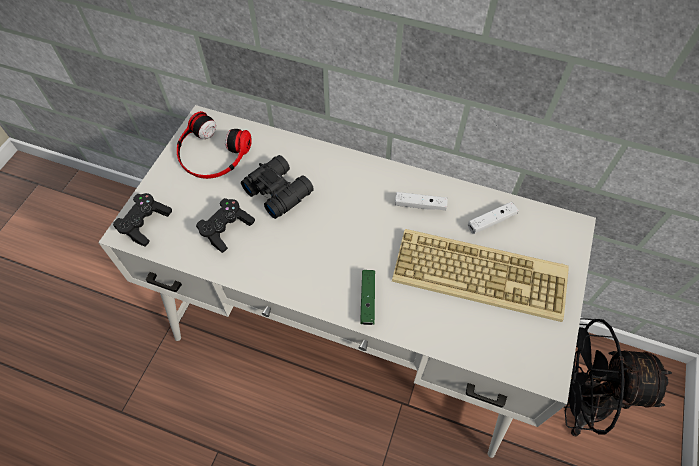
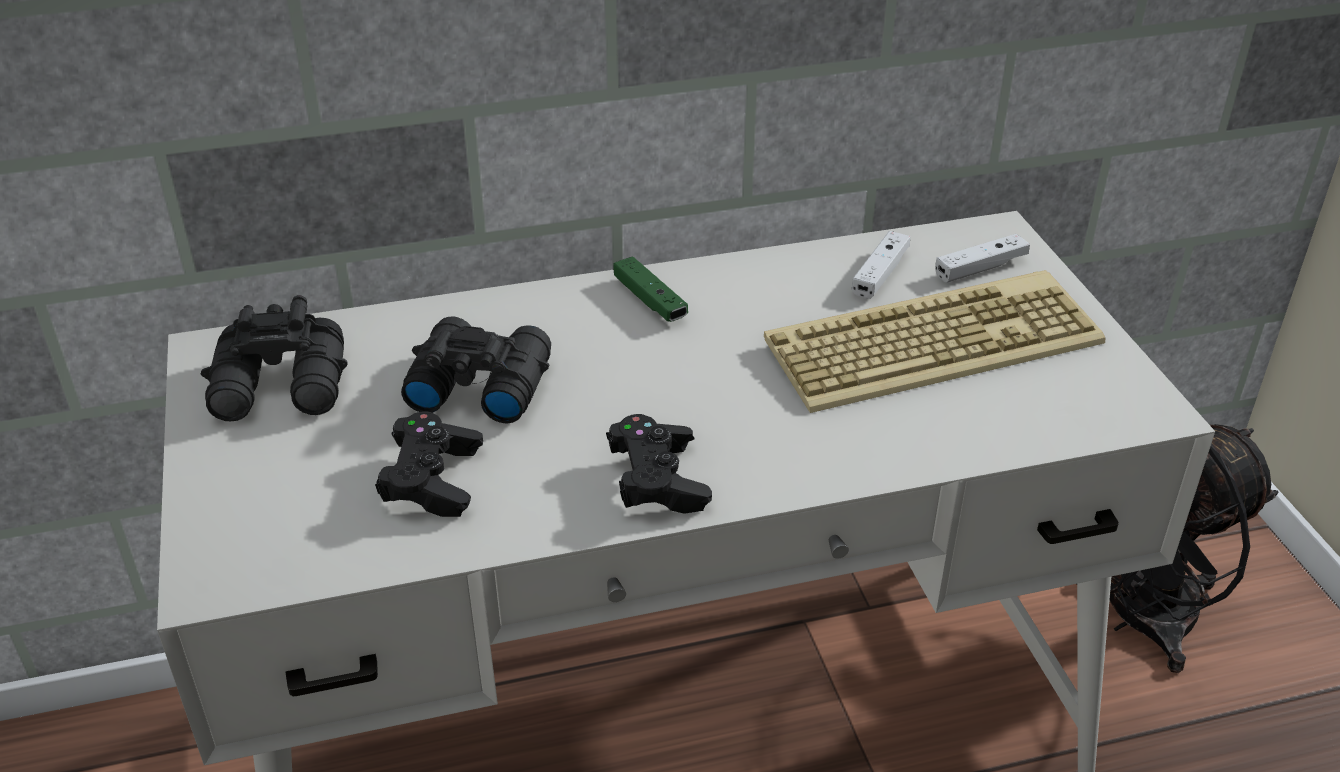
camera: 35 degrees left, 20 degrees down
(145, 224) = (244, 551): black game controller -> black game controller (658, 481)
(211, 154) = (283, 388): headphones -> black binoculars
(367, 300) = (798, 455): green game controller -> green game controller (650, 300)
(420, 205) = (750, 300): white game controller -> white game controller (980, 268)

